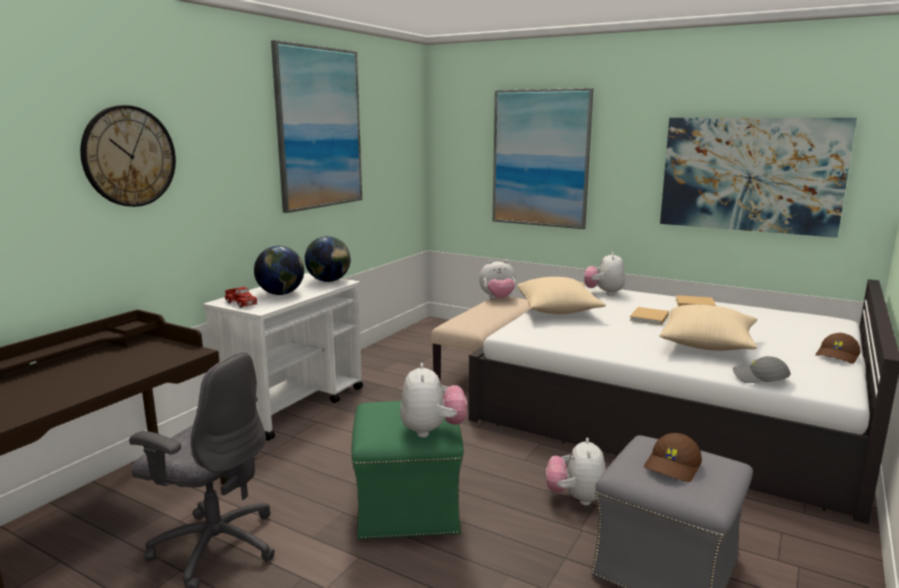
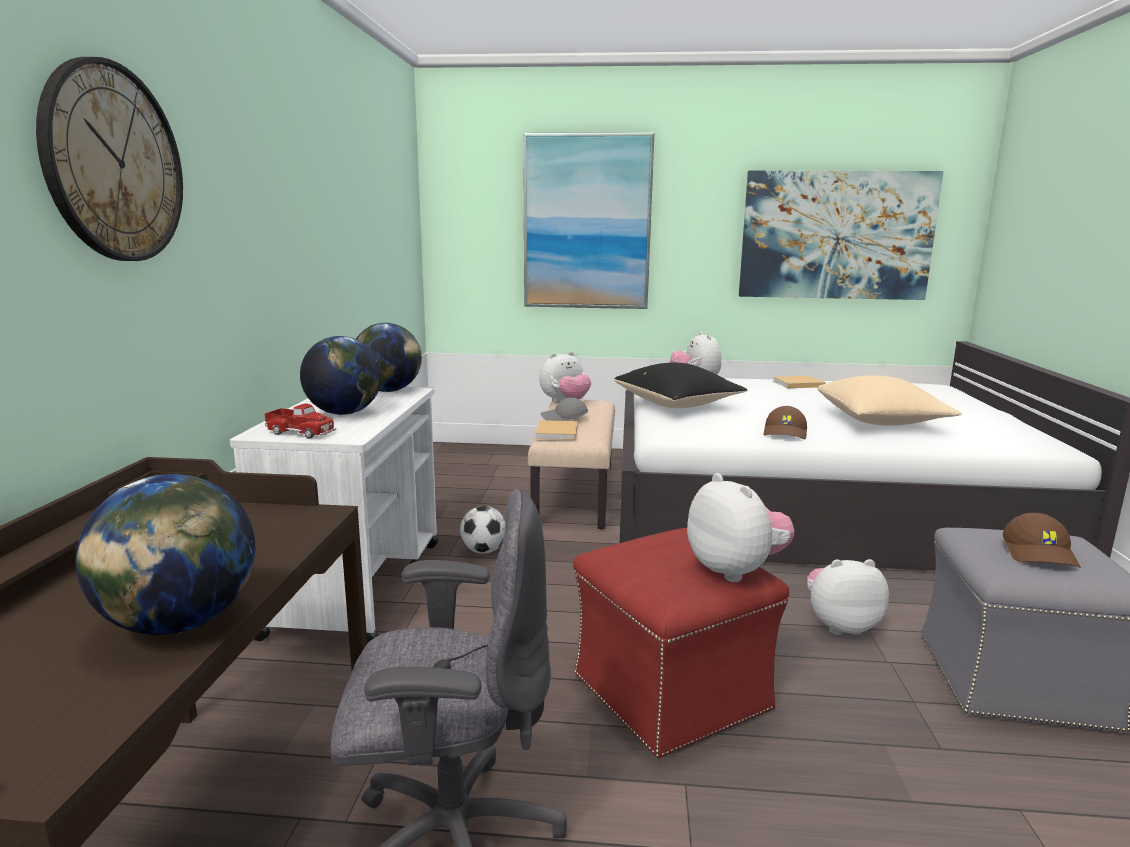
camera: 25 degrees left, 0 degrees up
(76, 392) = (180, 624): none -> globe
(319, 128) = (332, 162): picture -> none
(386, 397) = (484, 551): none -> football
(407, 507) = (669, 691): green ottoman -> red ottoman
(558, 311) = (678, 405): beige pillow -> black pillow
(575, 498) = (840, 625): plush toy -> plush toy turned 105 degrees clockwise
(648, 318) = (782, 402): beige book -> beige book (556, 433)
(759, 379) = (980, 447): grey cap -> grey cap (564, 419)
(838, 356) = (998, 417): brown cap -> brown cap (786, 433)

